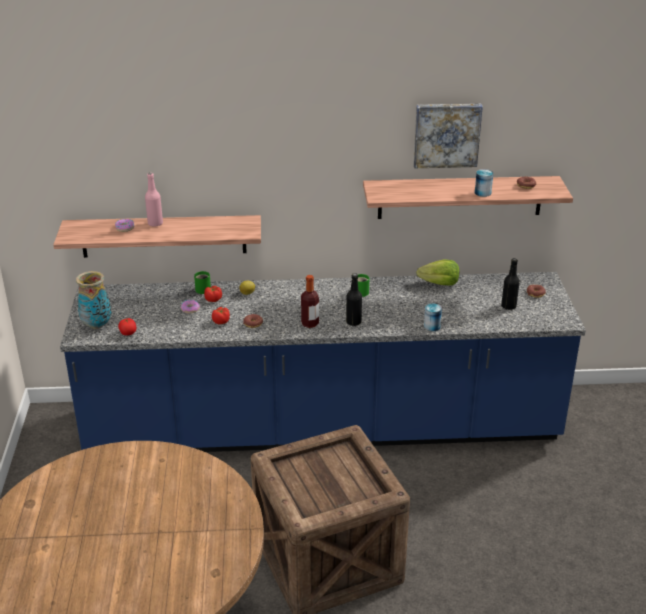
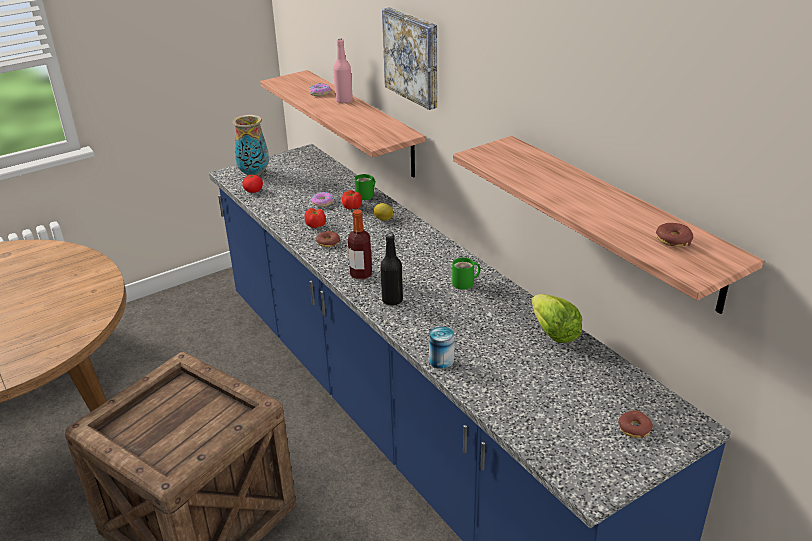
camera: 60 degrees right, 0 degrees up
(446, 134) = (605, 105): picture -> picture (413, 57)
(482, 193) = (594, 214): can -> none
(508, 306) = (566, 412): black bottle -> none

